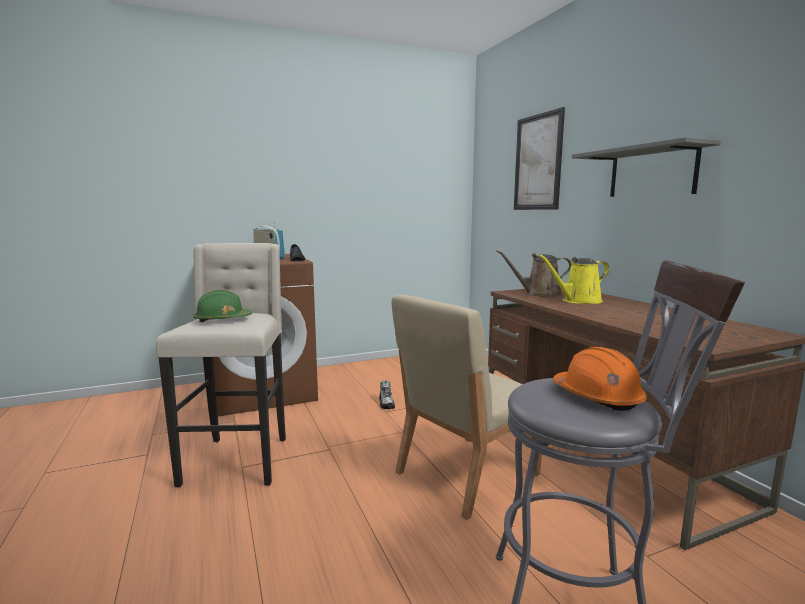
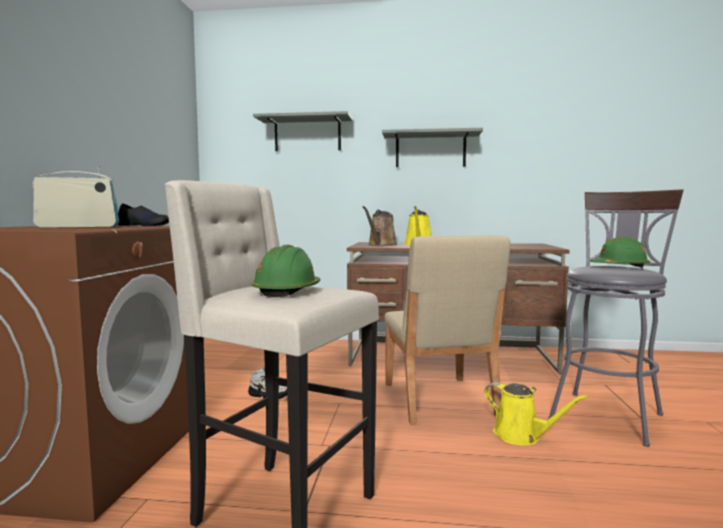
camera: 60 degrees left, 5 degrees down
(430, 541) = (521, 436): none -> yellow watering can
(538, 162) = (307, 134): picture -> grey shelf
(597, 397) = (620, 267): orange hard hat -> green hard hat

